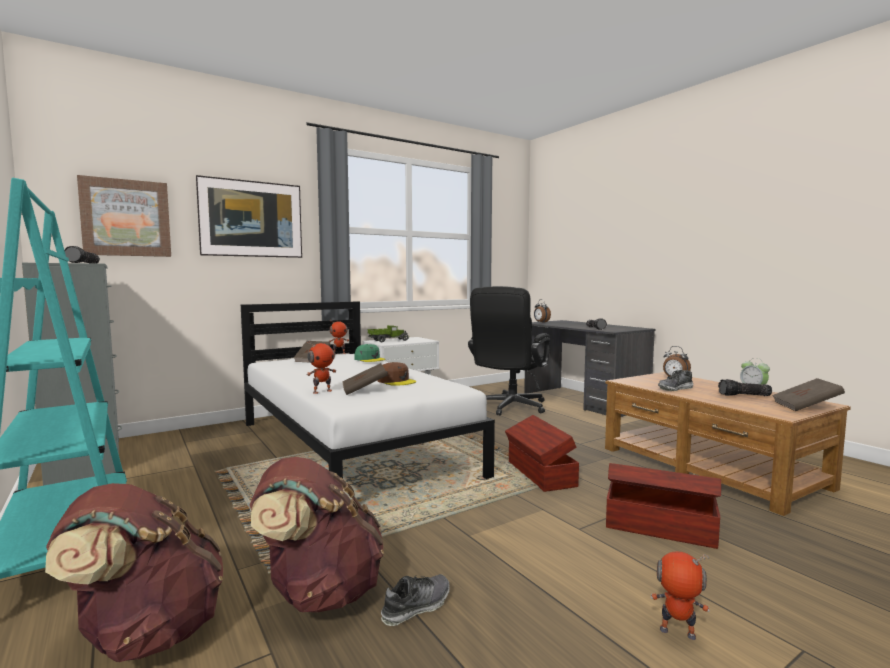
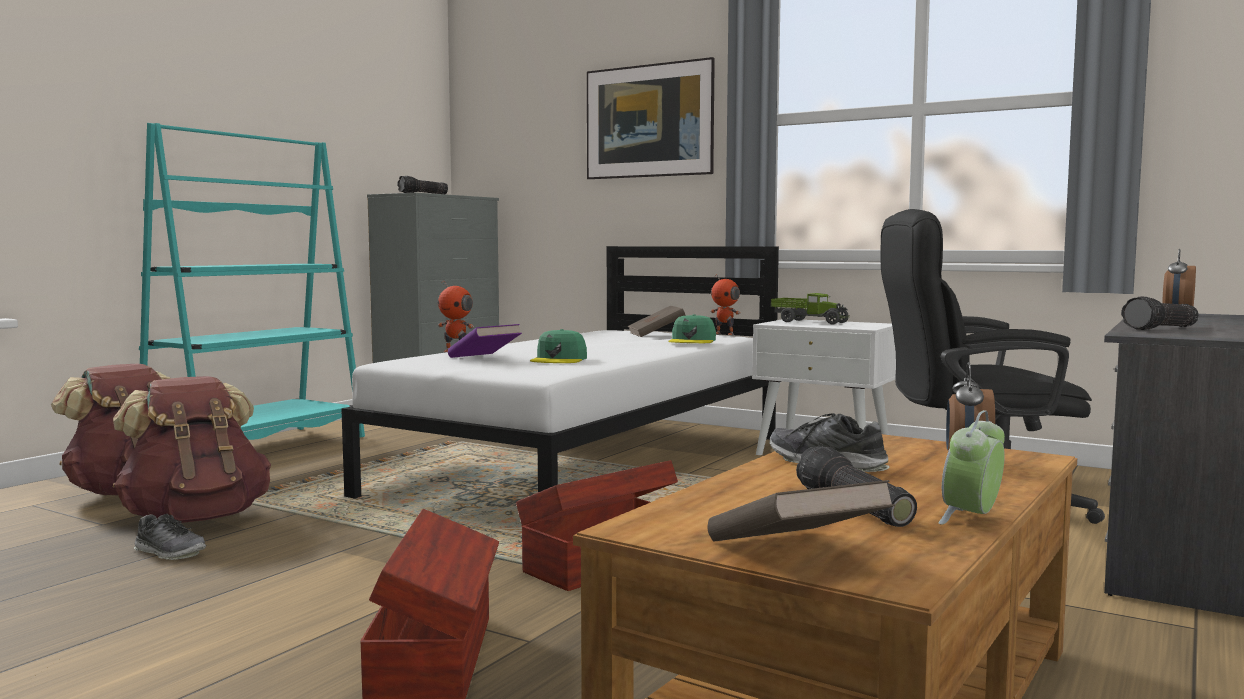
camera: 65 degrees right, 0 degrees up
(126, 218) = (523, 139): picture -> none
(364, 390) = (484, 358): brown book -> purple book
(396, 381) = (559, 359): brown cap -> green cap
(677, 634) = (102, 672): toy robot -> none

